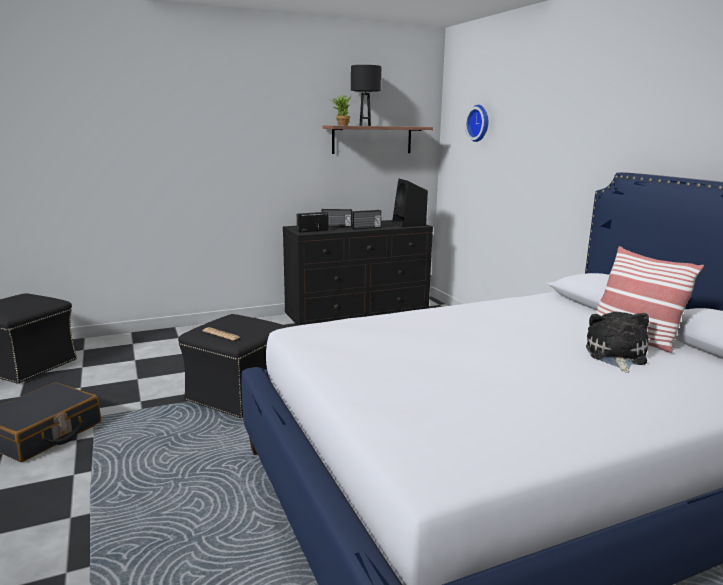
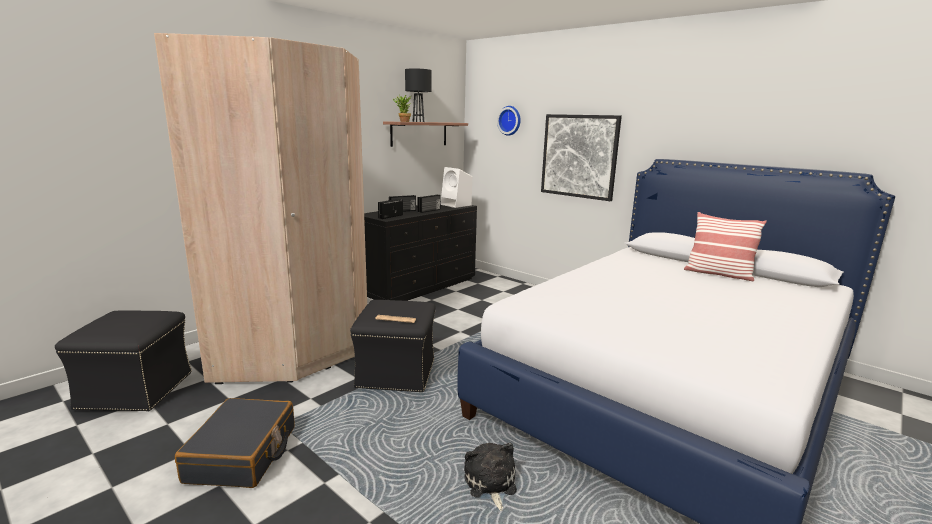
camera: 25 degrees left, 0 degrees up
(174, 355) = (294, 349): none -> beige wardrobe
(409, 224) = (456, 205): black speaker -> white speaker
(543, 168) = (579, 156): none -> picture
(615, 356) = (730, 288): plush toy -> plush toy (490, 485)

